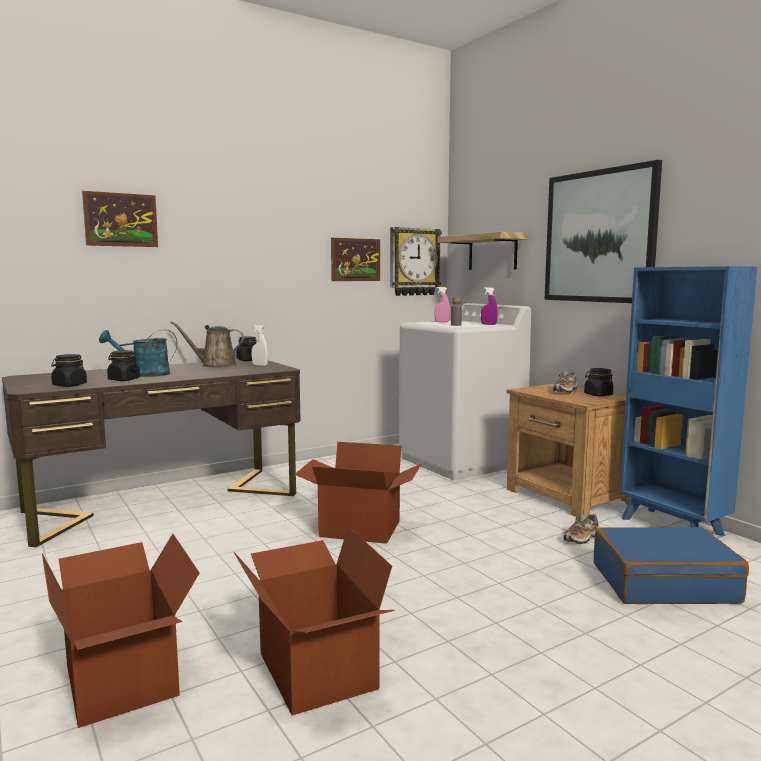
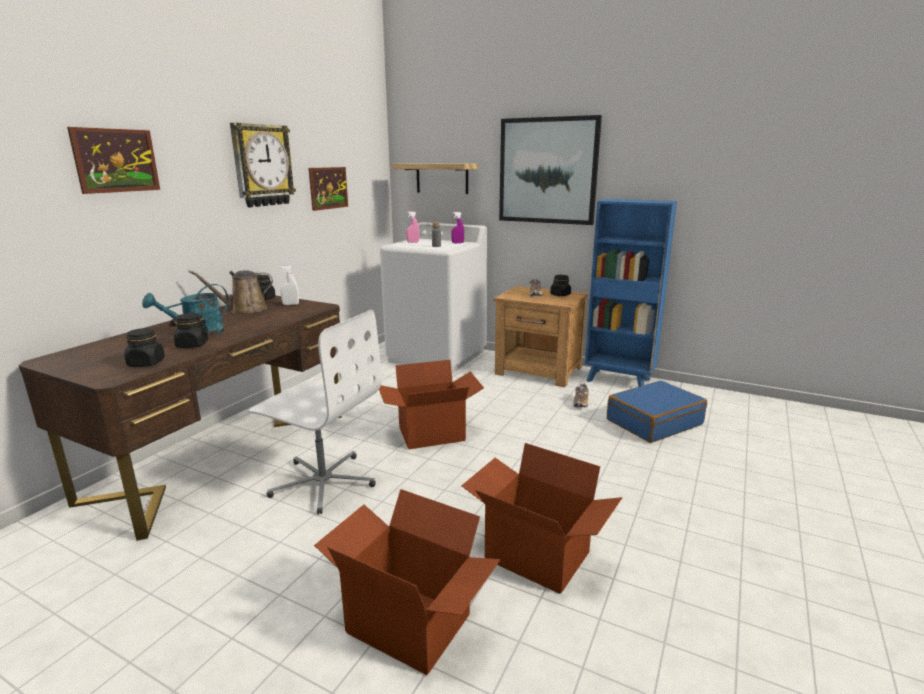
camera: 30 degrees left, 10 degrees up
(208, 543) = (323, 482): none -> white office chair
(413, 262) = (369, 186): wall clock -> wall clock (262, 165)

